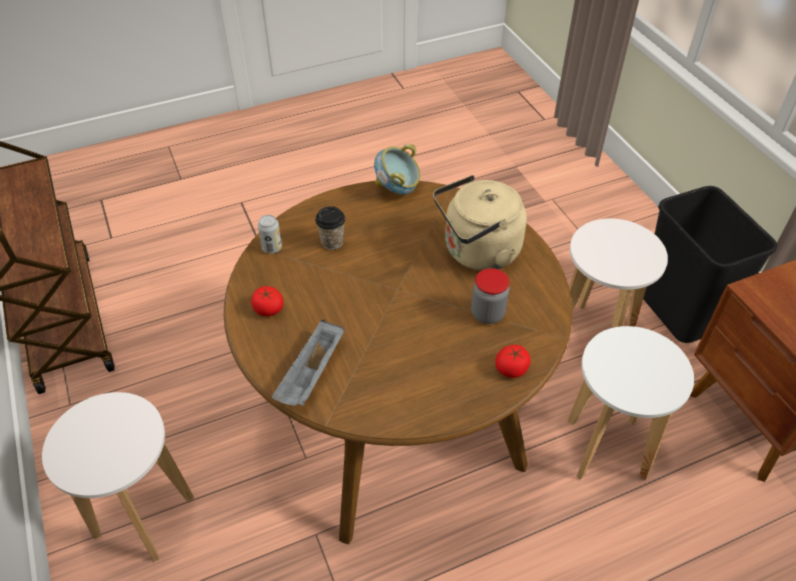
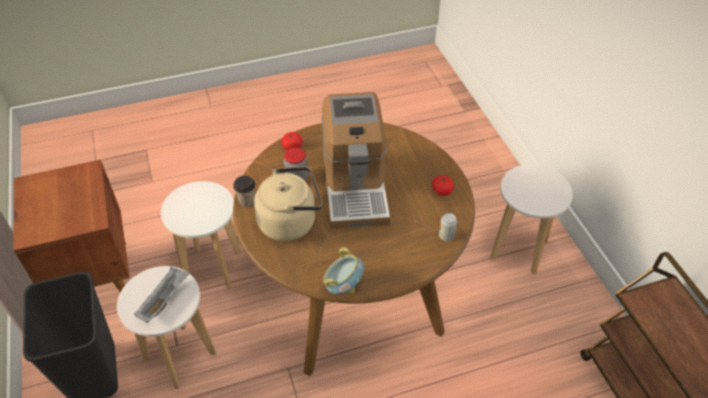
camera: 175 degrees left, 0 degrees up
(312, 375) = (410, 151): grey tray -> grey tray (165, 299)
(332, 242) = (400, 238): cup -> cup (247, 200)
(398, 306) = (355, 187): none -> coffee machine

